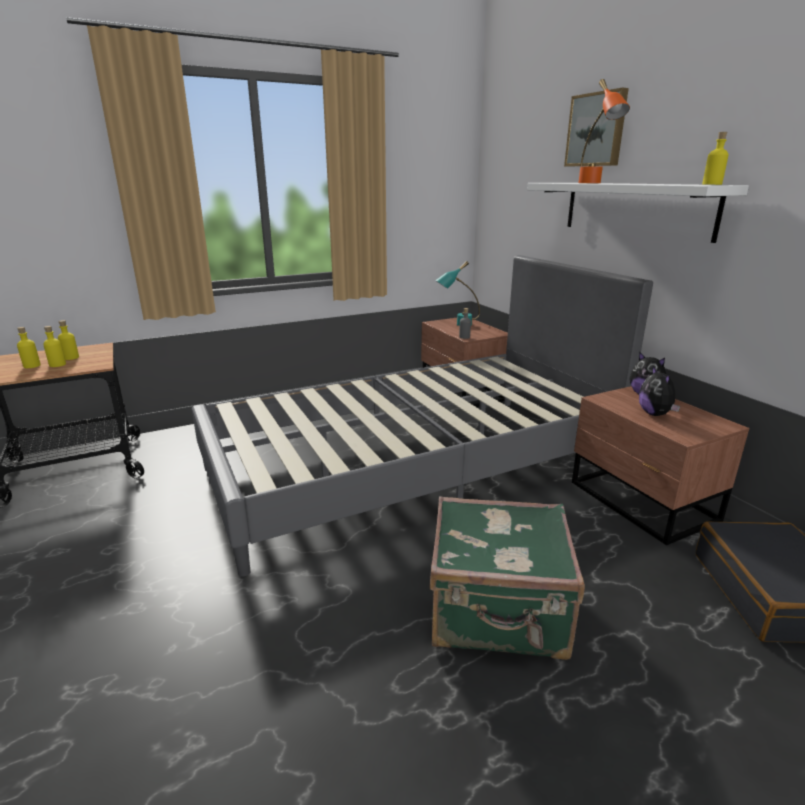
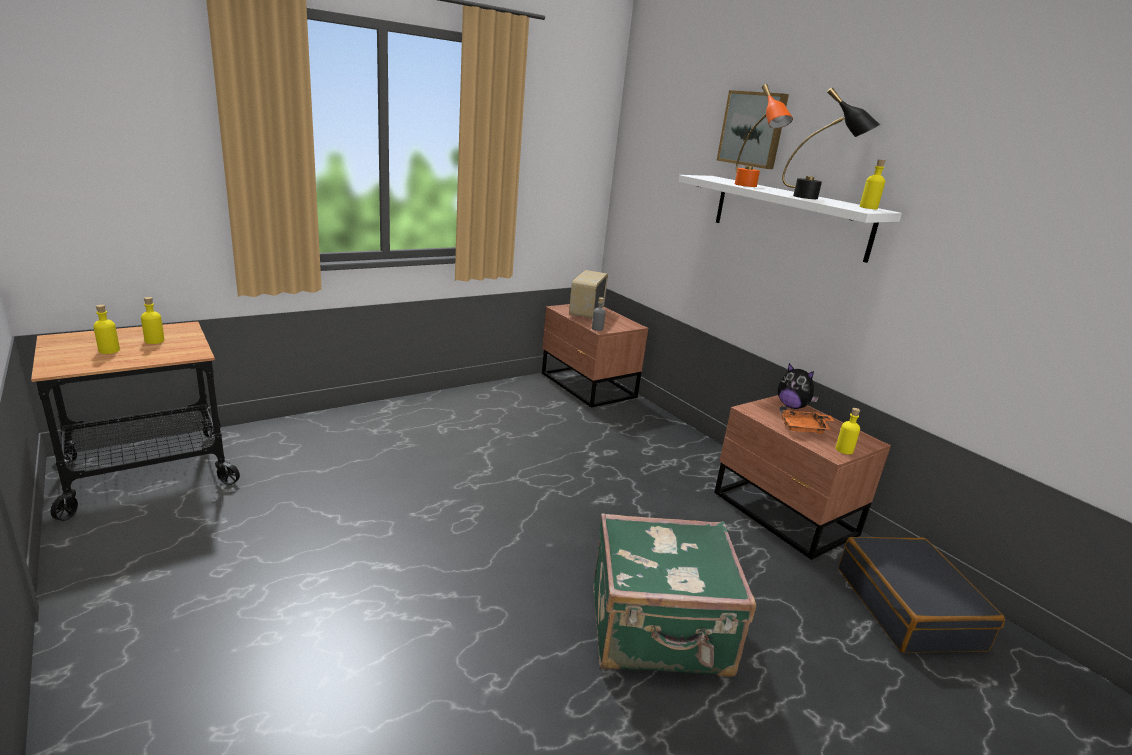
camera: 10 degrees left, 0 degrees up
(57, 364) = (142, 350): yellow bottle -> yellow bottle (844, 450)
(413, 466) = (548, 473): grey bed -> none
(457, 325) = (586, 312): turquoise table lamp -> radio
(655, 414) = (804, 428): plush toy -> orange tray
(659, 184) = (818, 199): none -> black table lamp

